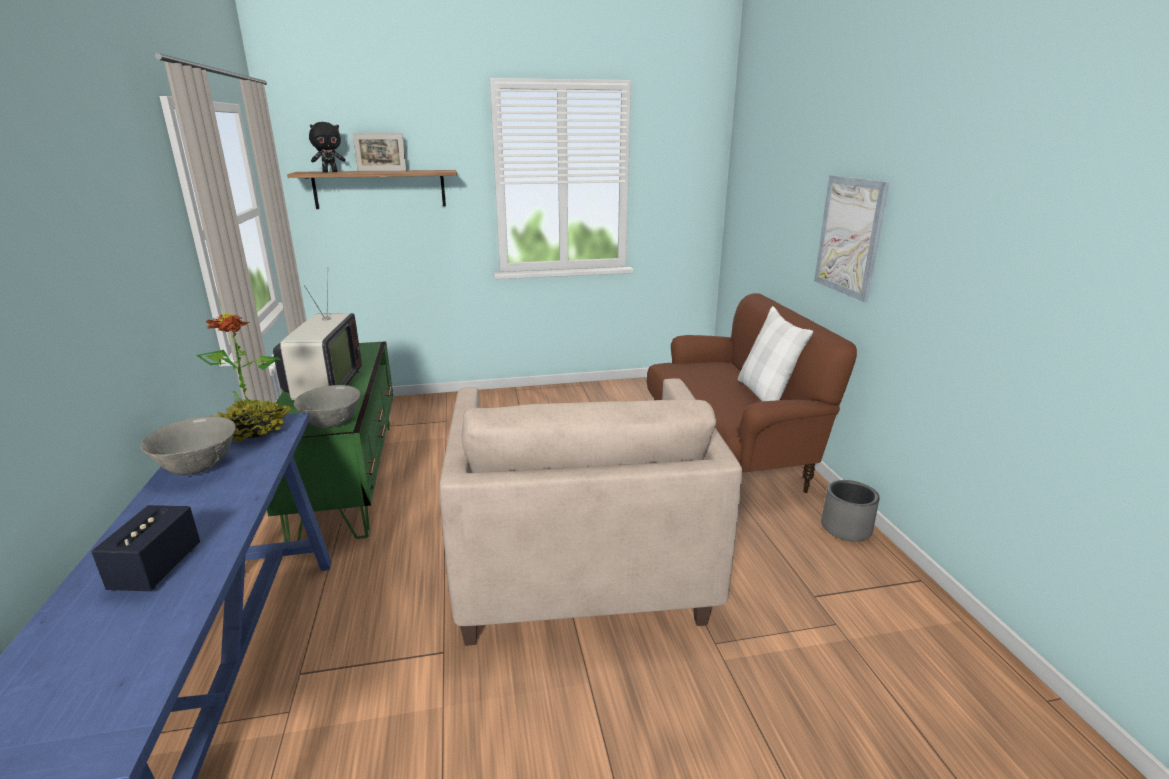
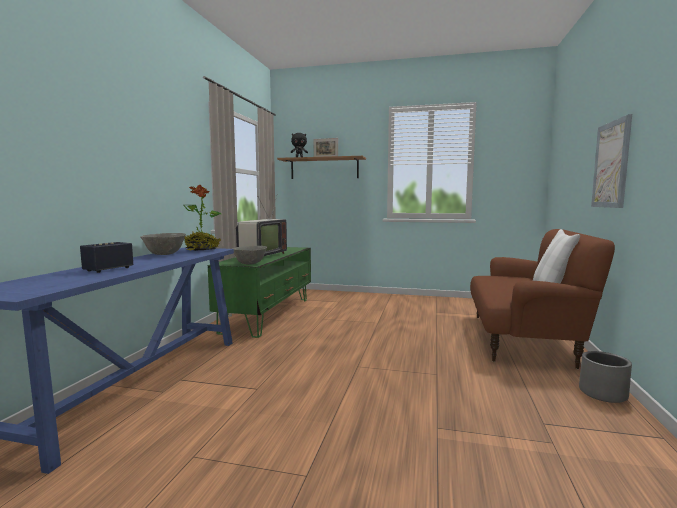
camera: 25 degrees right, 15 degrees down
(581, 566) = (369, 371): beige armchair -> none

